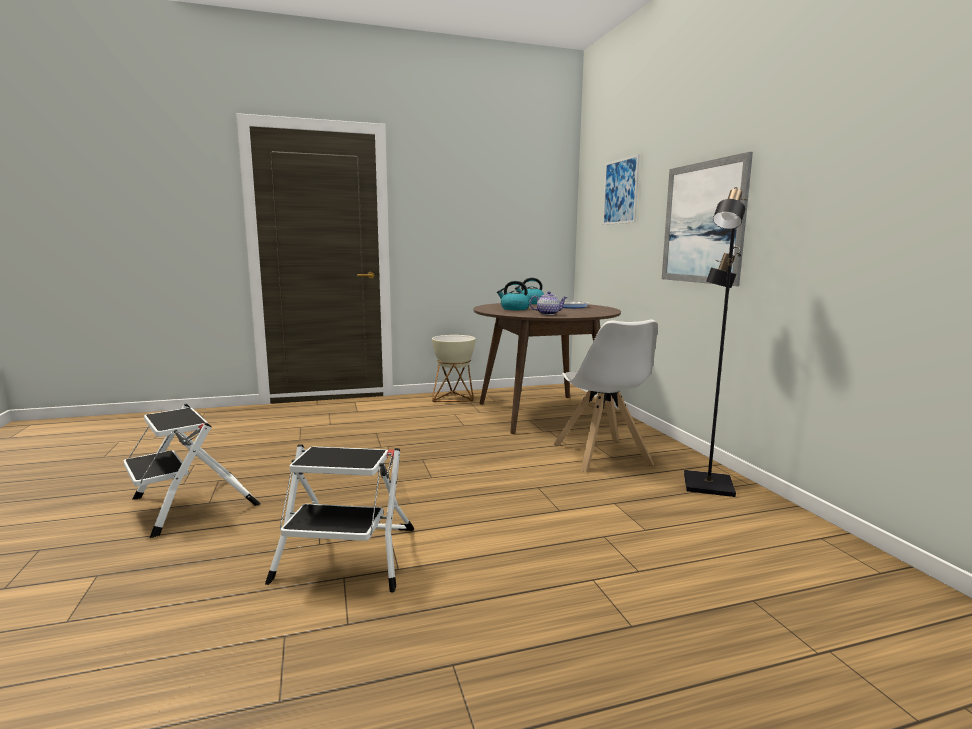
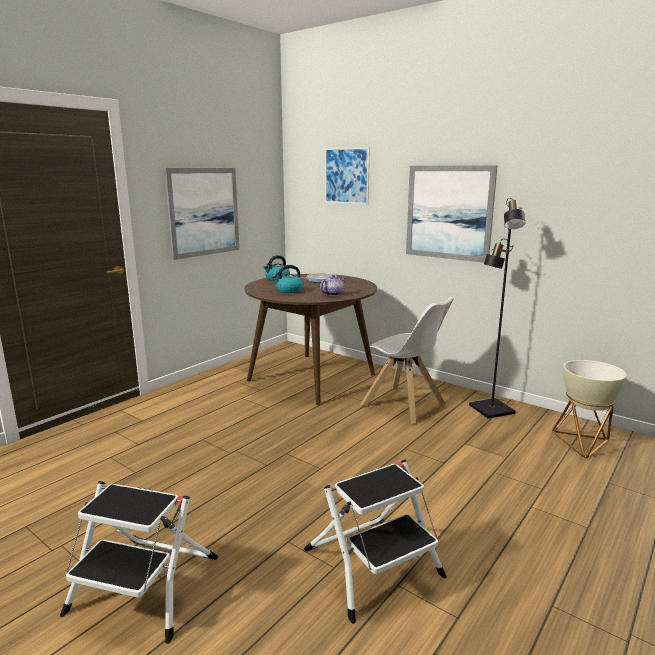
camera: 35 degrees left, 5 degrees up
(453, 398) = (215, 381): planter -> planter (582, 443)
(469, 231) = (204, 212): none -> picture

